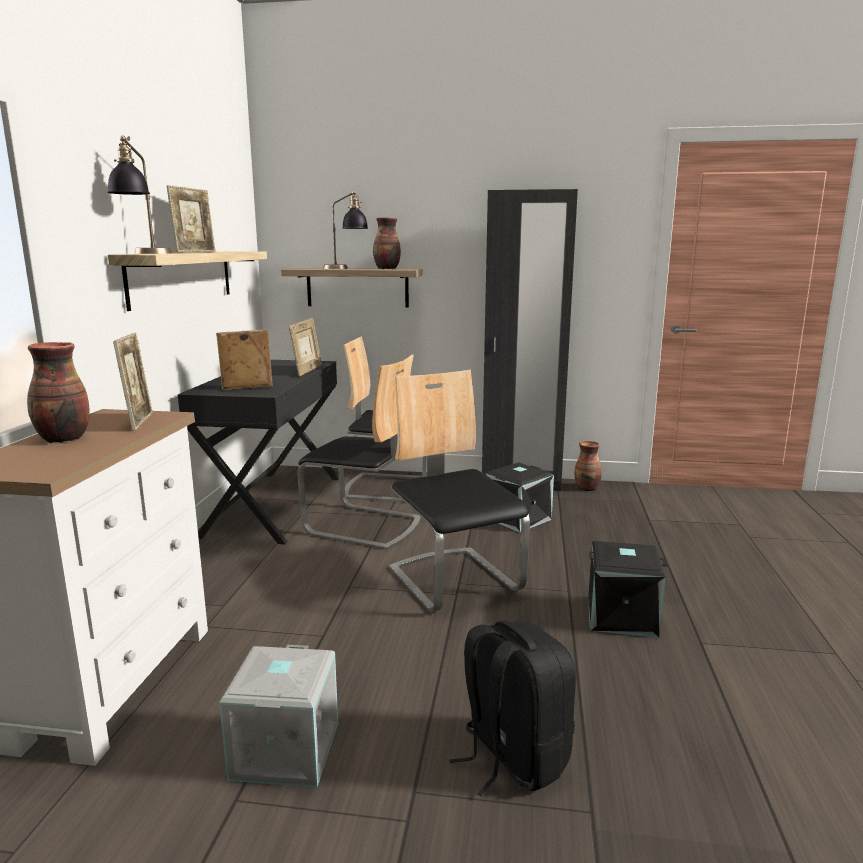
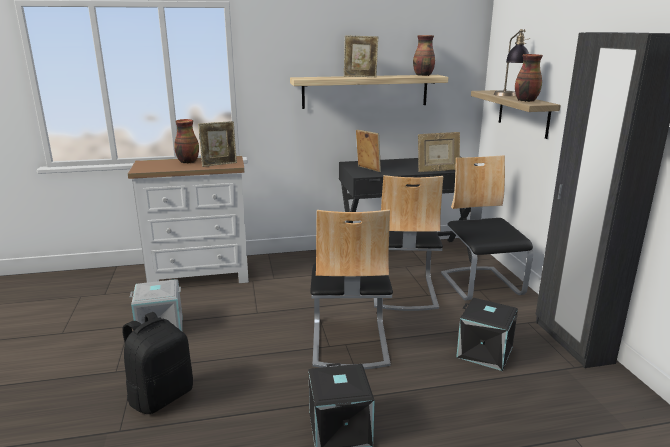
camera: 70 degrees right, 5 degrees up
(144, 253) = (305, 78): table lamp -> none
(454, 580) = (349, 341): chair -> chair turned 135 degrees clockwise
(587, 488) = (615, 385): vase -> vase (423, 75)

